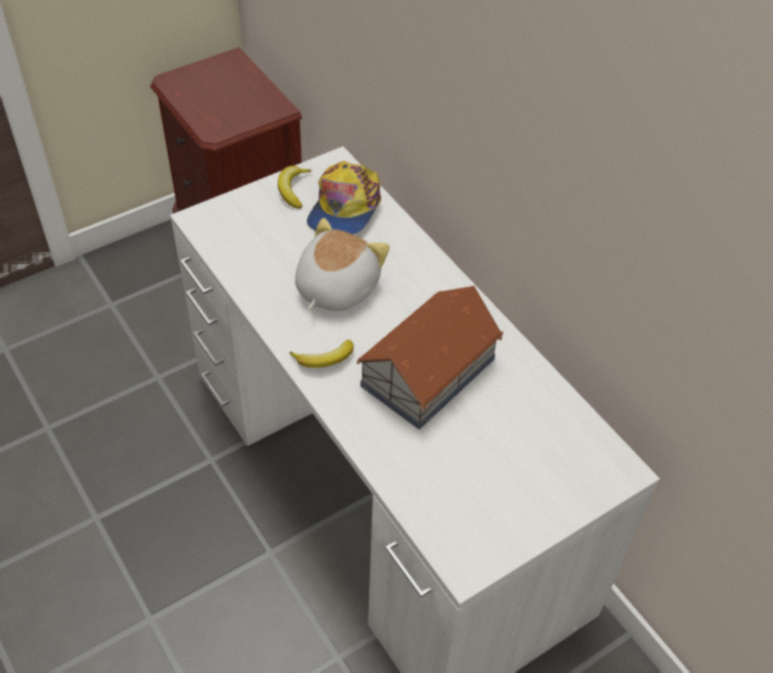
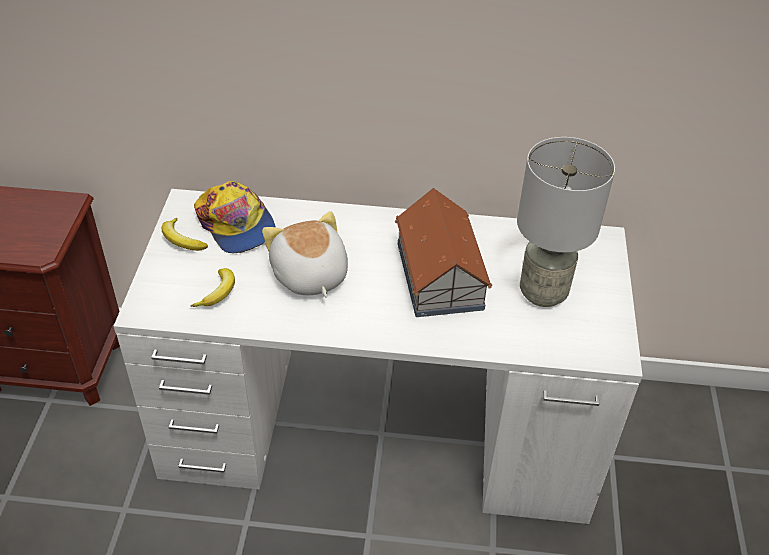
camera: 50 degrees left, 5 degrees down
(324, 359) = (371, 321): banana -> banana (218, 293)
(490, 462) = (544, 292): none -> grey table lamp

